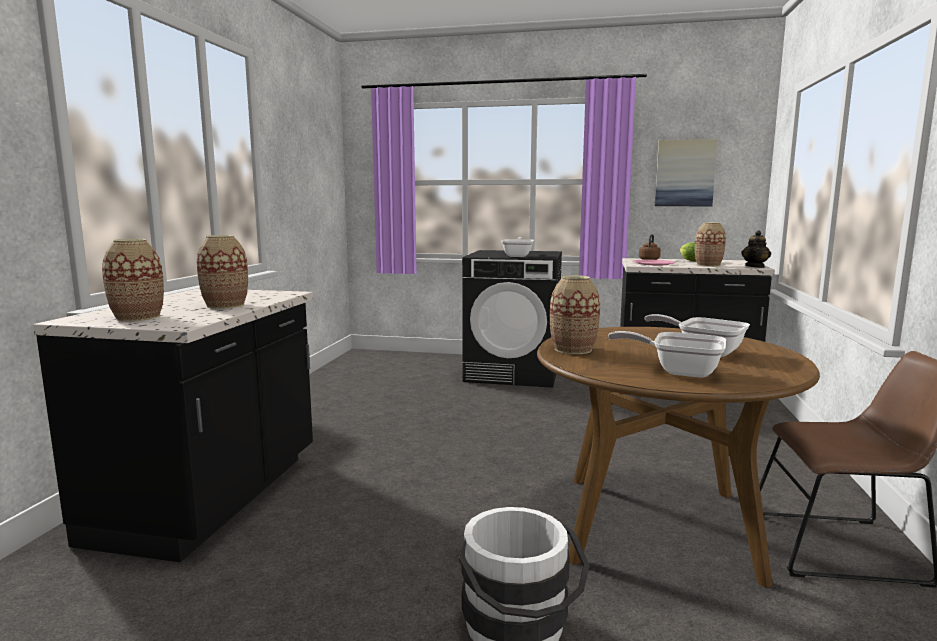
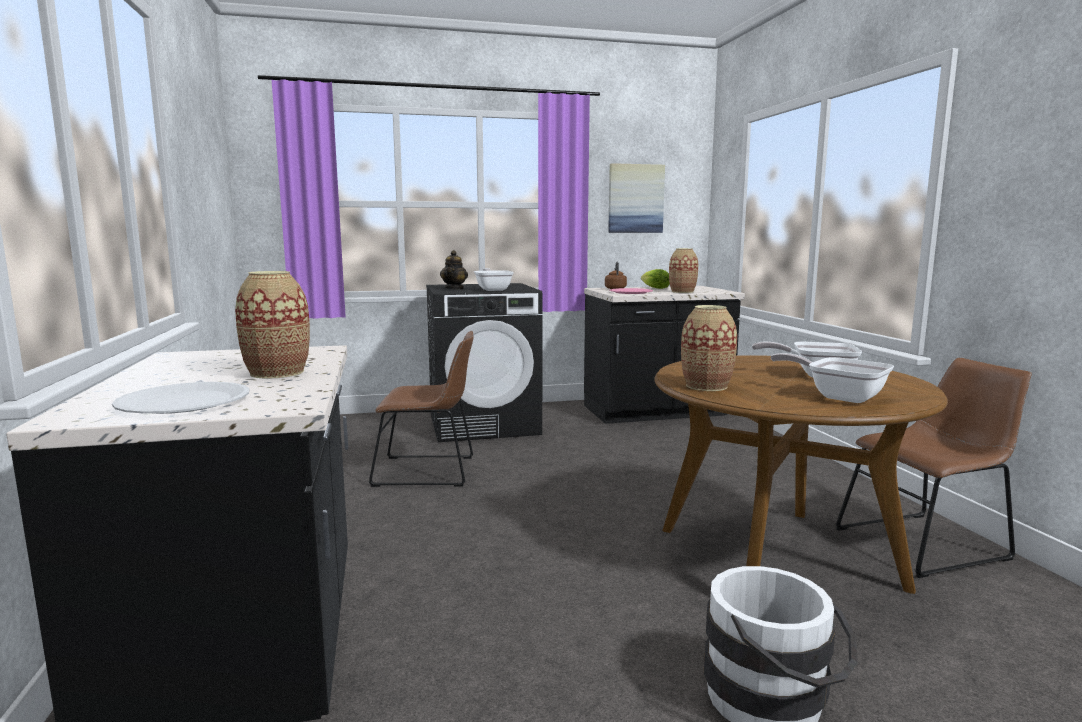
camera: 25 degrees left, 0 degrees up
(138, 317) = (184, 402): vase -> white plate
(434, 403) = (429, 471): none -> brown chair
(678, 371) = (838, 396): frying pan -> frying pan turned 45 degrees clockwise
(755, 266) = (723, 291): teapot -> teapot (454, 288)

